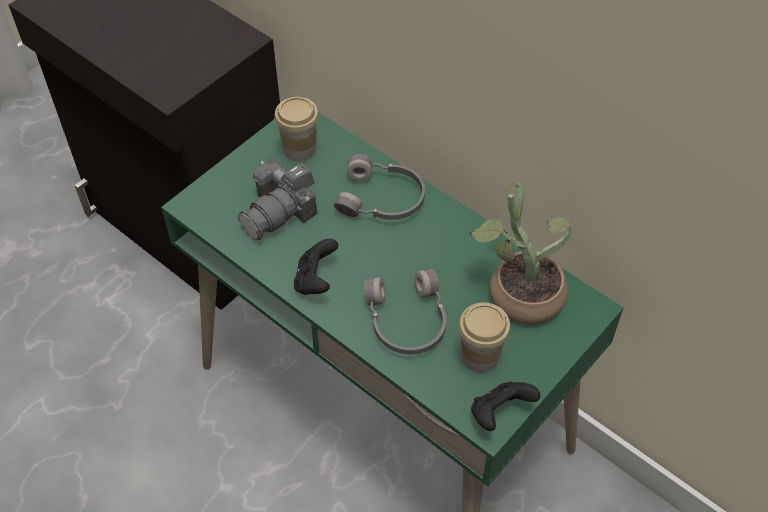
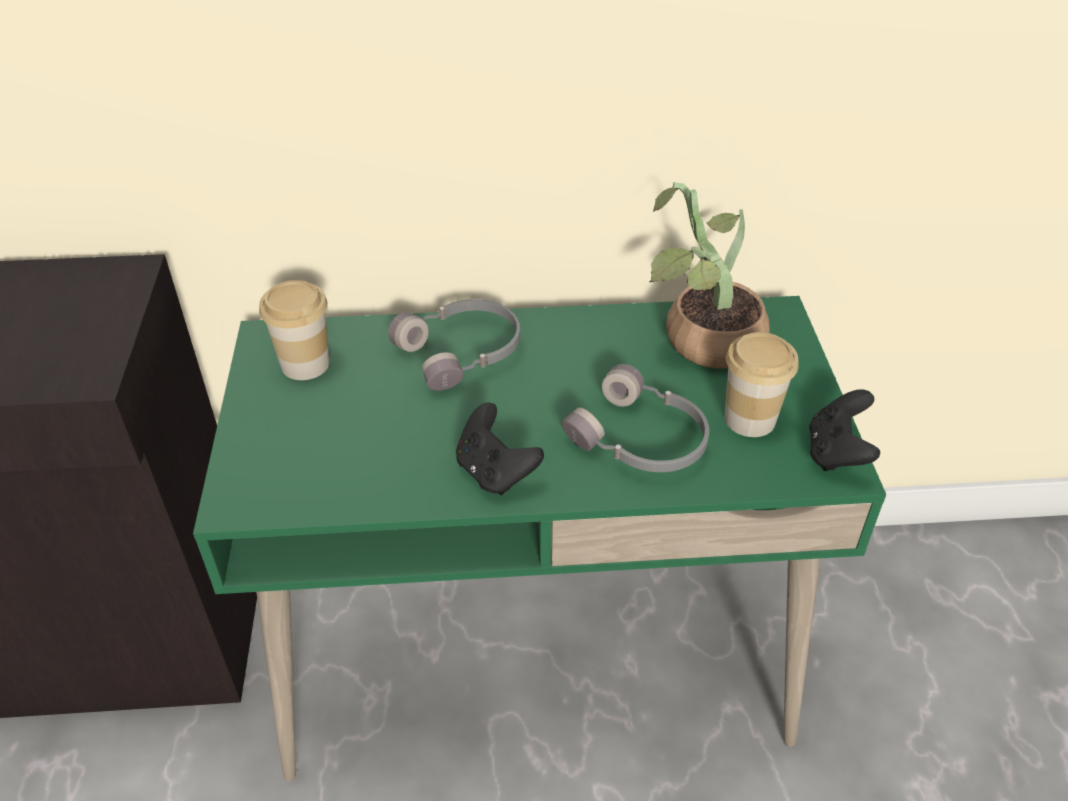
camera: 45 degrees left, 10 degrees down
(280, 211) = (361, 435): camera -> none

